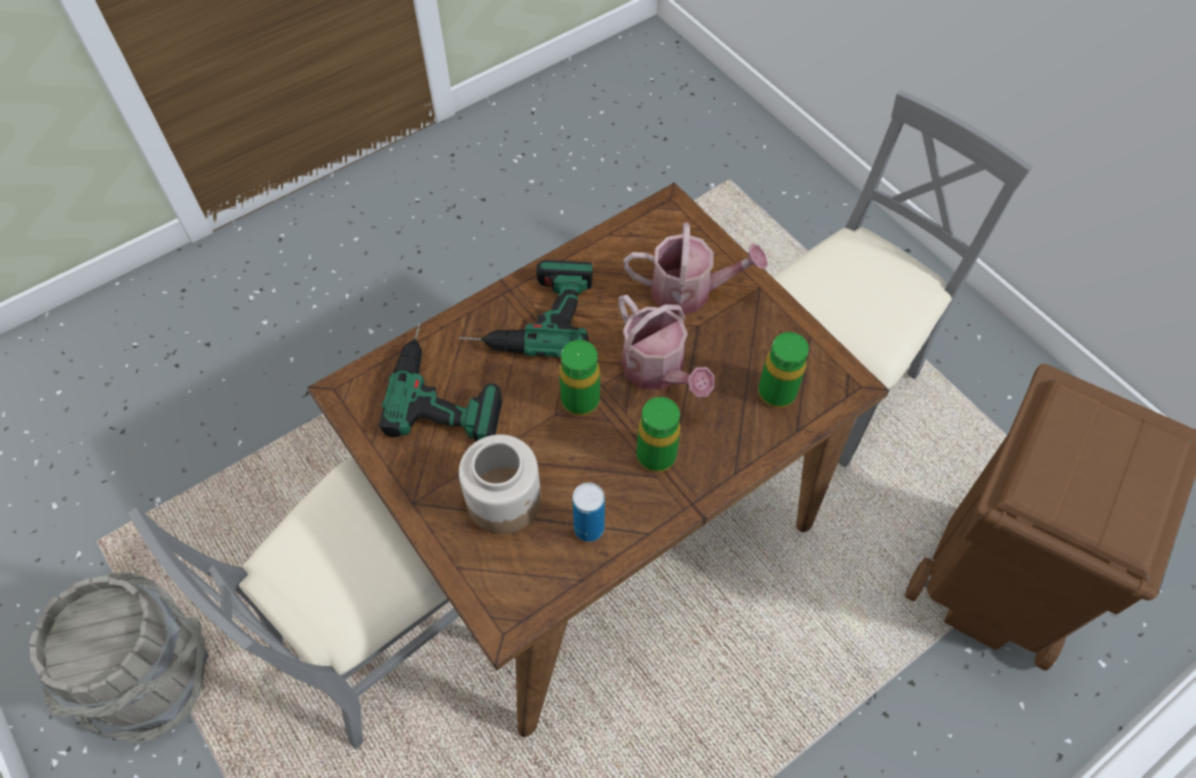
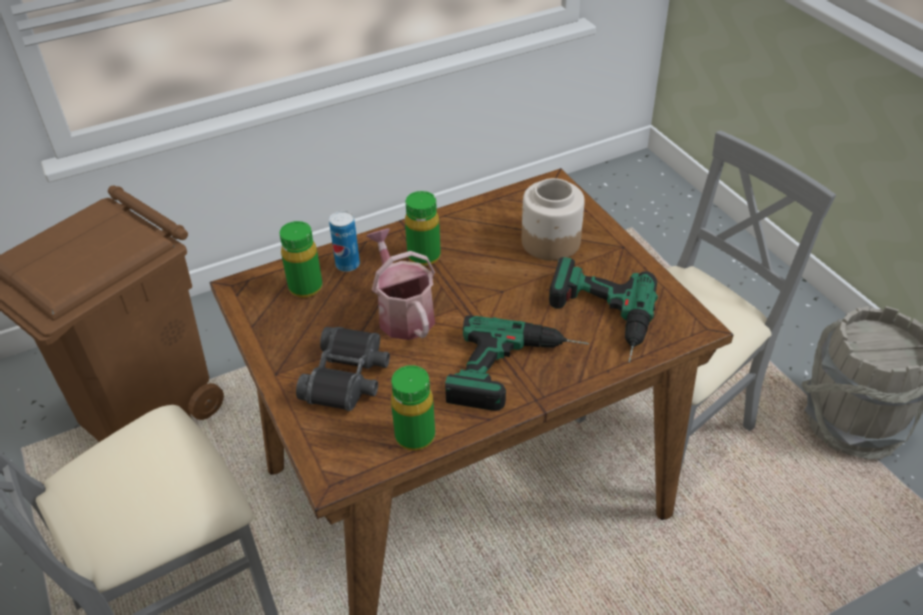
camera: 170 degrees left, 15 degrees down
(580, 400) = (478, 298): green bottle -> green bottle (415, 436)
(589, 528) = (487, 221): can -> can (348, 265)
(690, 291) = (347, 377): watering can -> black binoculars

